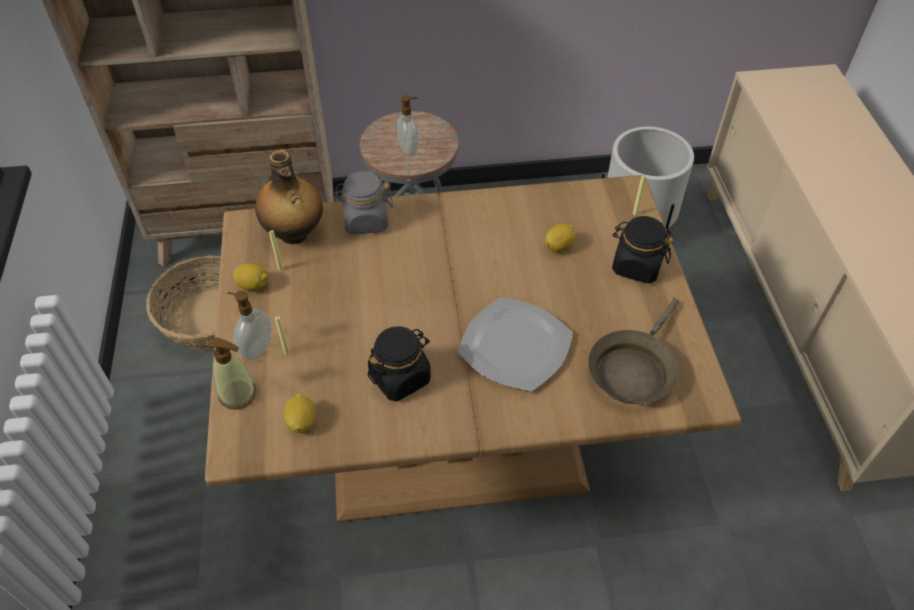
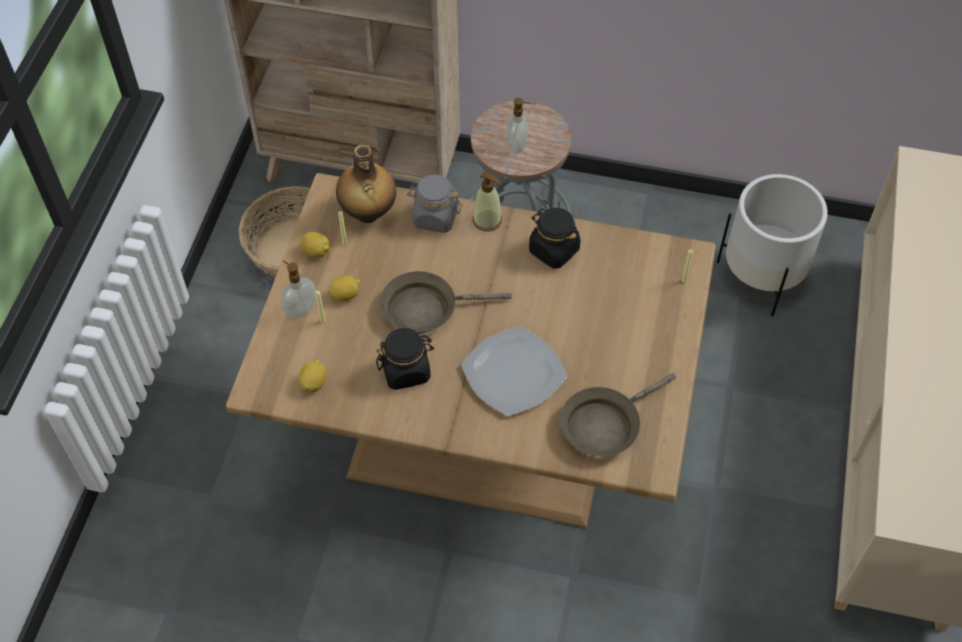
camera: 20 degrees right, 5 degrees up
(238, 394) = (272, 344): soap dispenser -> soap dispenser (487, 220)
(394, 309) = (426, 309): none -> brown frying pan
(558, 246) = (596, 293): lemon -> lemon (345, 295)
(636, 266) = (657, 332): black jar -> black jar (553, 250)

